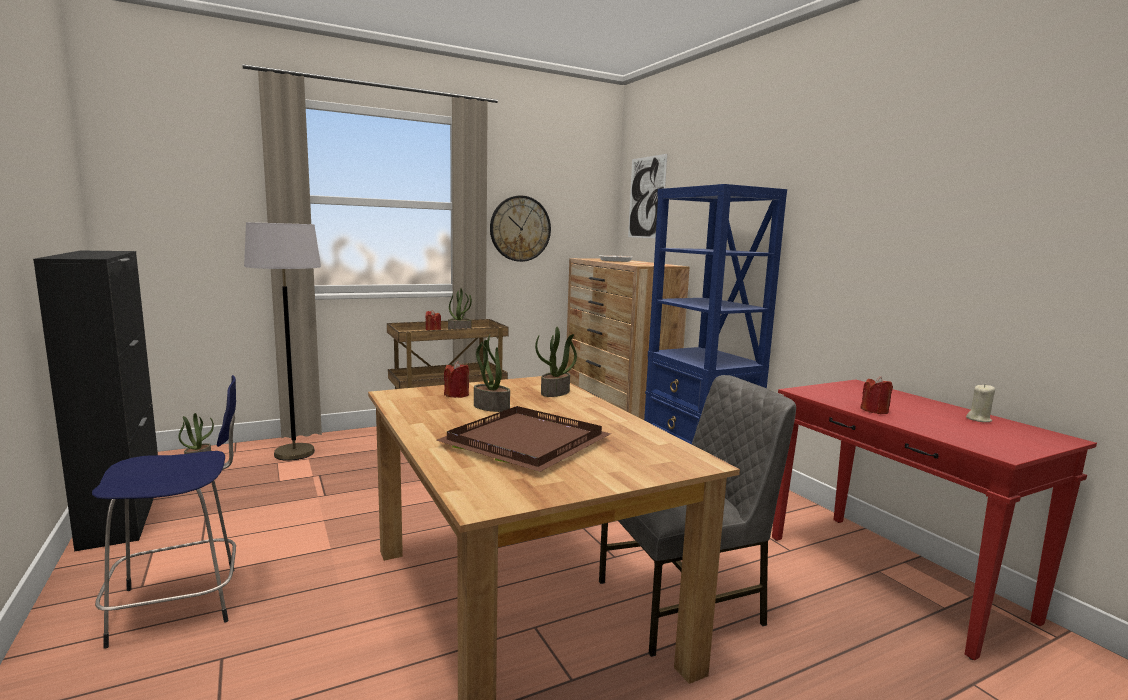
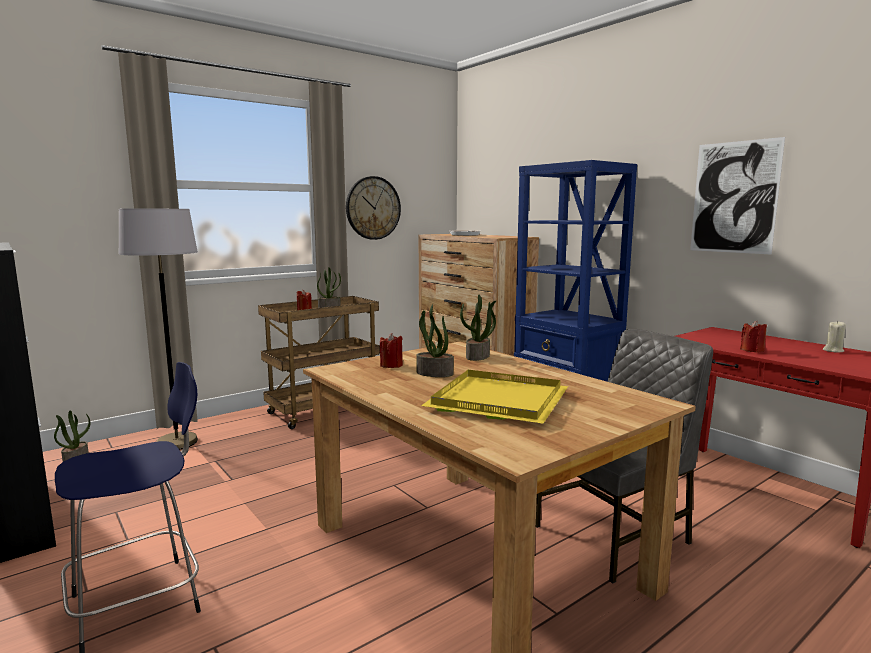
camera: 10 degrees left, 0 degrees up
(529, 442) = (501, 400): brown tray -> yellow tray
(646, 197) = (488, 175): picture -> picture (734, 197)

